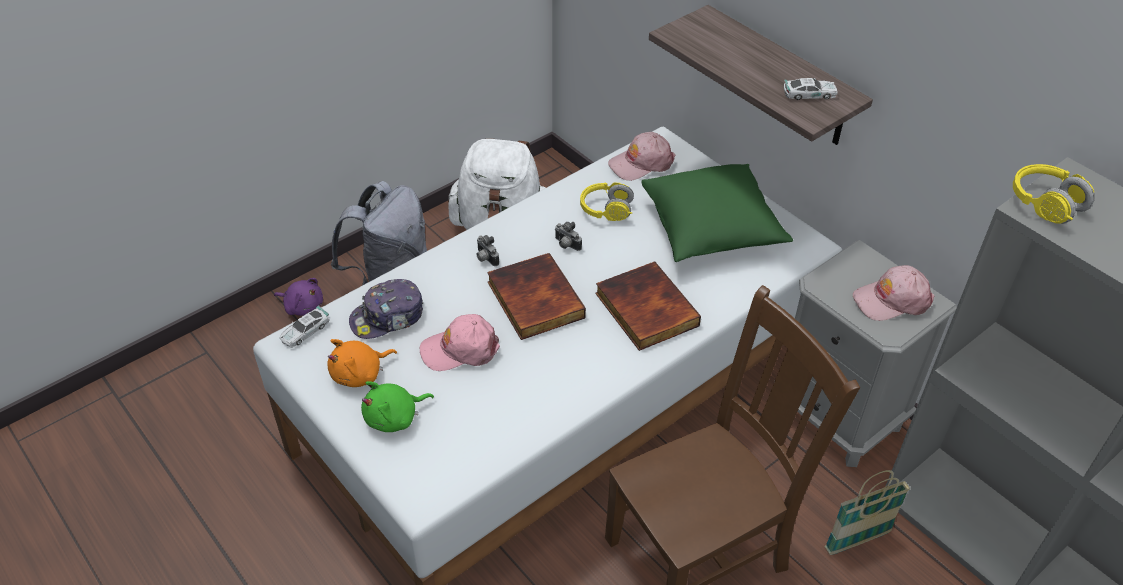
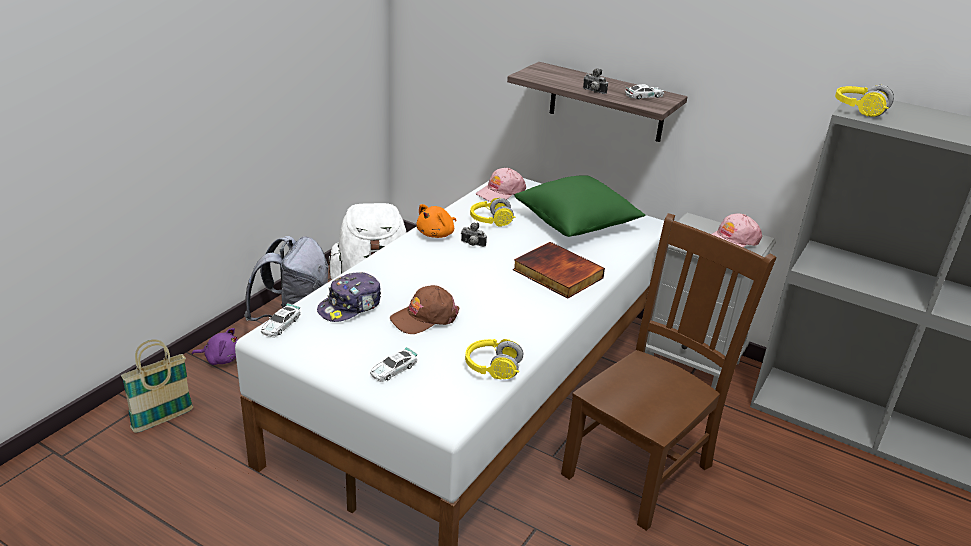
camera: 20 degrees left, 15 degrees down
(360, 374) = (346, 346): orange plush toy -> orange plush toy (437, 234)
(394, 417) = (393, 369): green plush toy -> toy car
(460, 349) = (424, 317): pink cap -> brown cap
(485, 258) = (412, 260): camera -> camera (593, 92)
(501, 439) = (493, 369): none -> yellow headphones
(533, 300) = (466, 280): book -> none
(857, 540) = (749, 437): basket -> basket (163, 420)

